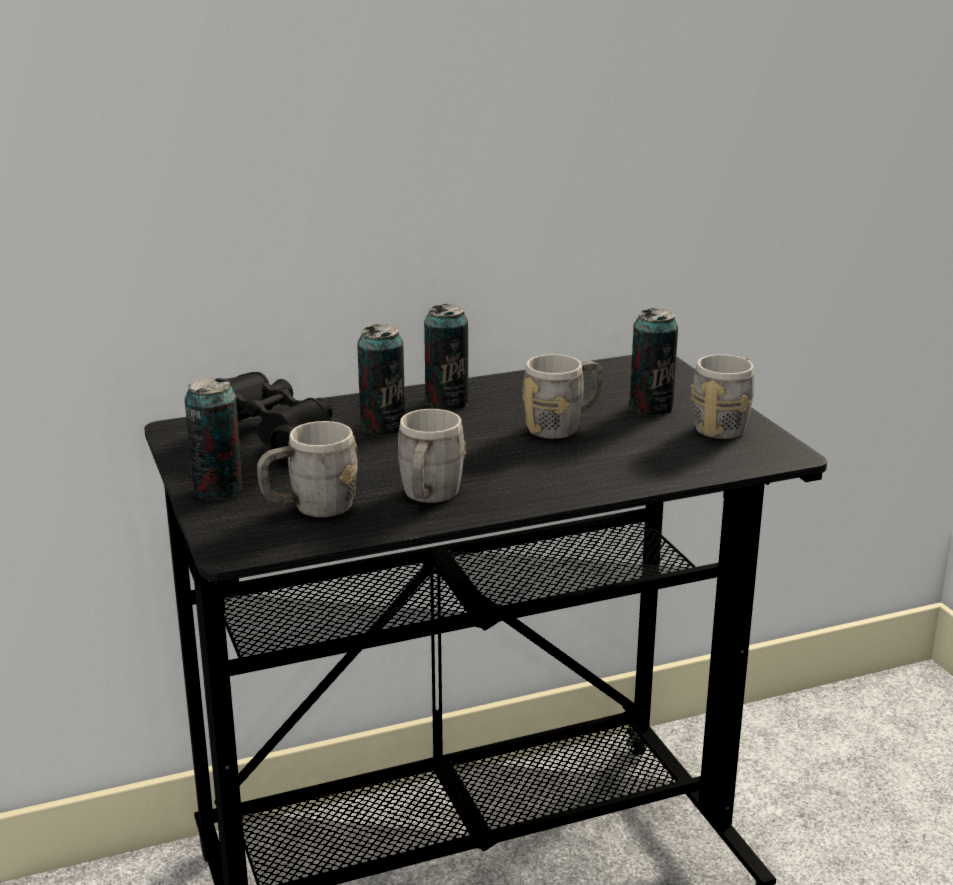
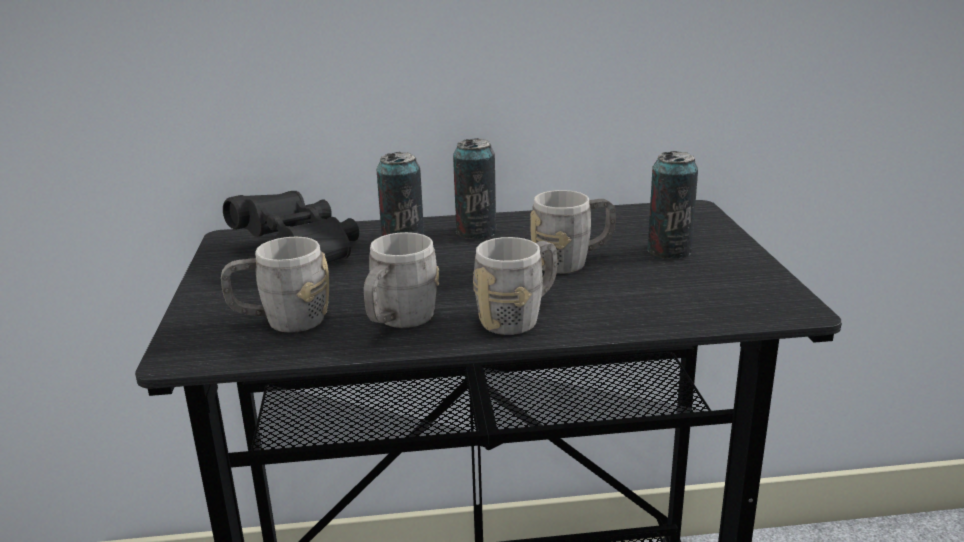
camera: 15 degrees right, 0 degrees up
(218, 490) = (215, 295): can -> none
(725, 425) = (739, 274): grey mug -> grey mug (519, 317)

